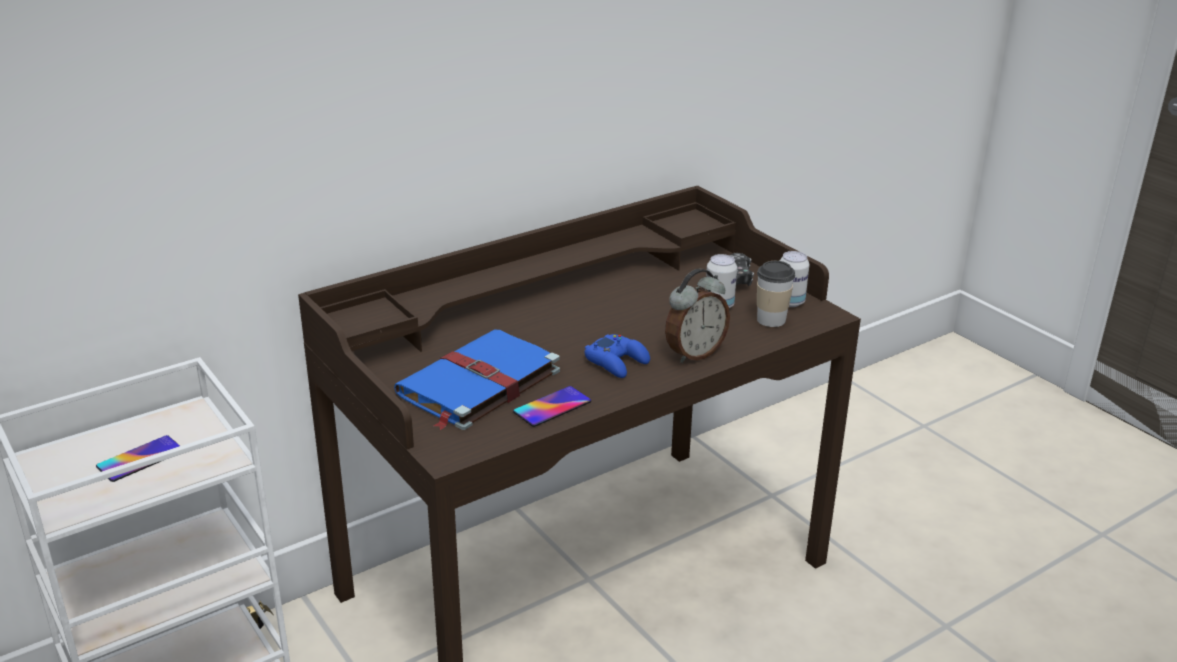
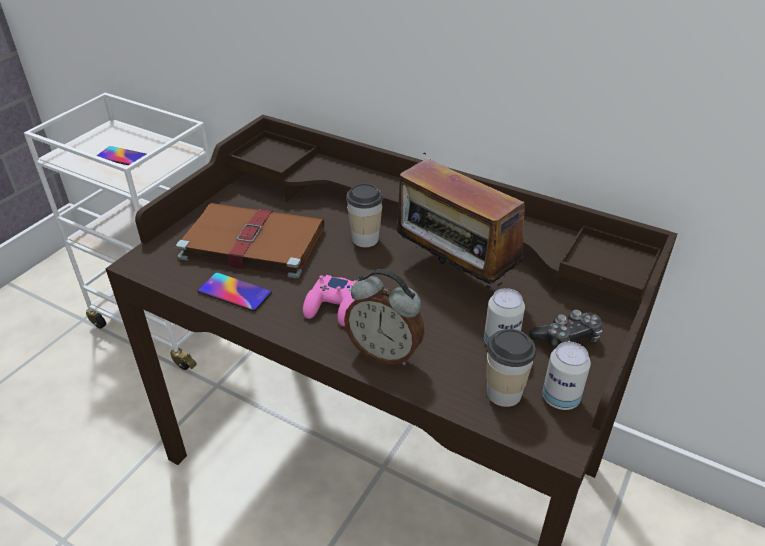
camera: 65 degrees right, 10 degrees up
(477, 384) = (250, 243): blue book -> brown book
(532, 325) = (365, 239): none -> cup
(617, 362) = (334, 306): blue game controller -> pink game controller
(624, 301) = (453, 277): none -> radio

